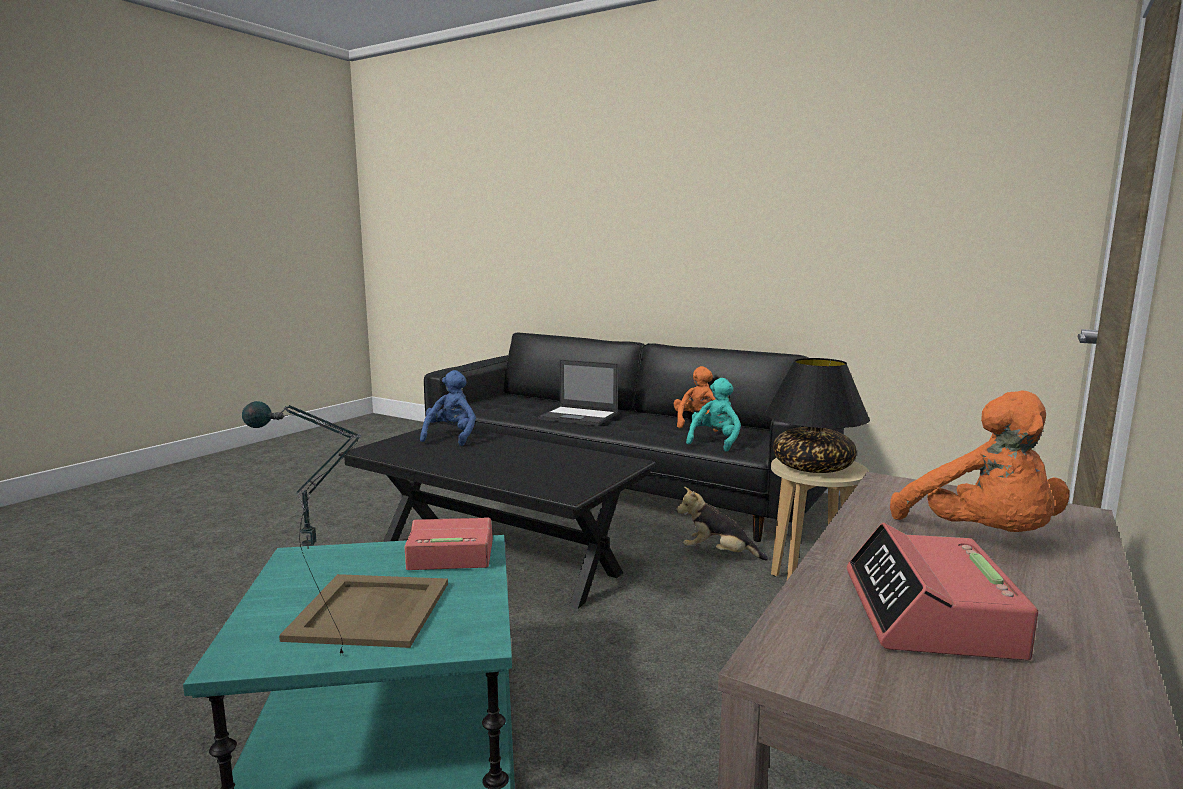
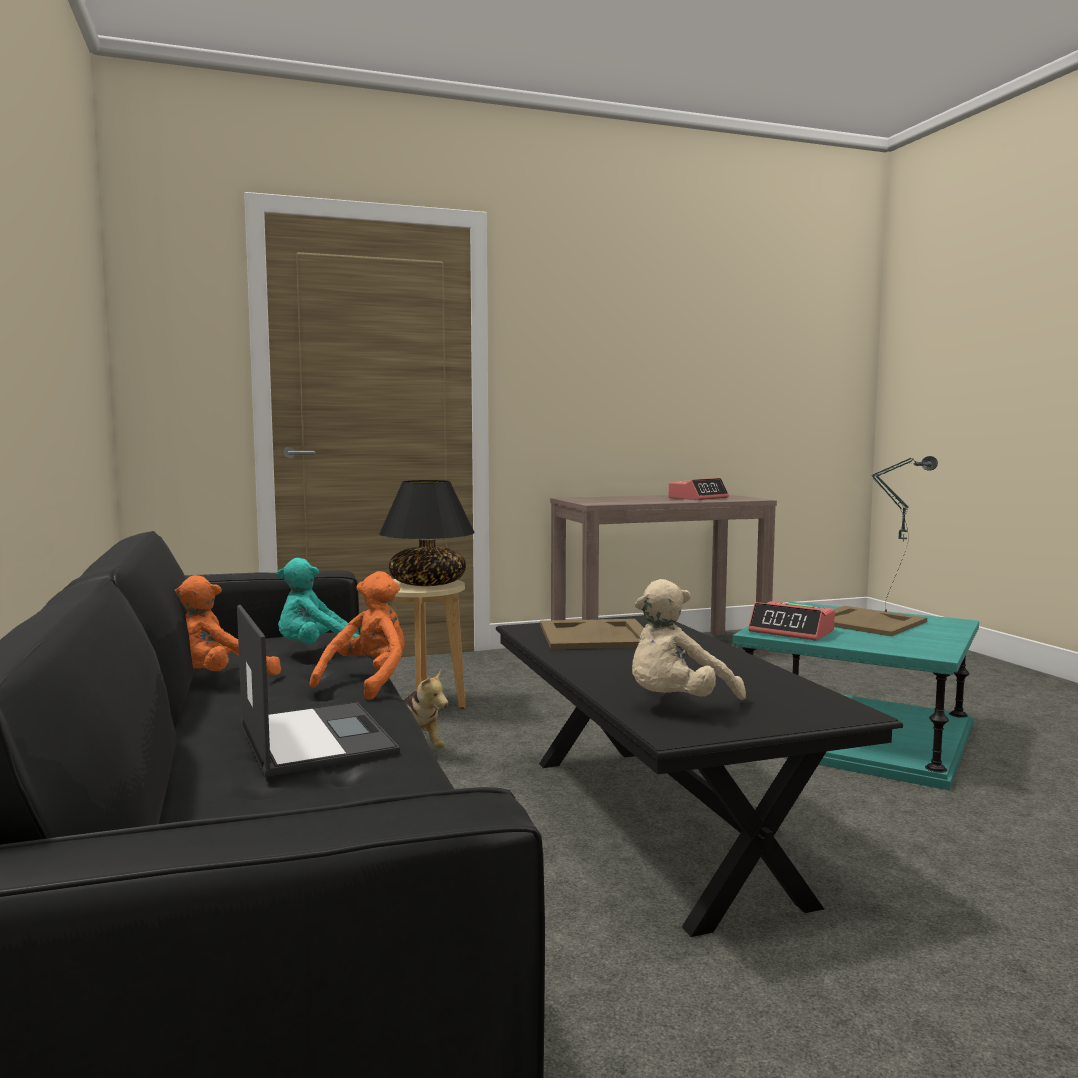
camera: 140 degrees left, 5 degrees down
(451, 437) = (677, 705): blue plush toy -> beige plush toy
(570, 467) = (596, 635): none -> beige tray
(982, 538) = (626, 499): orange plush toy -> orange plush toy (369, 682)

